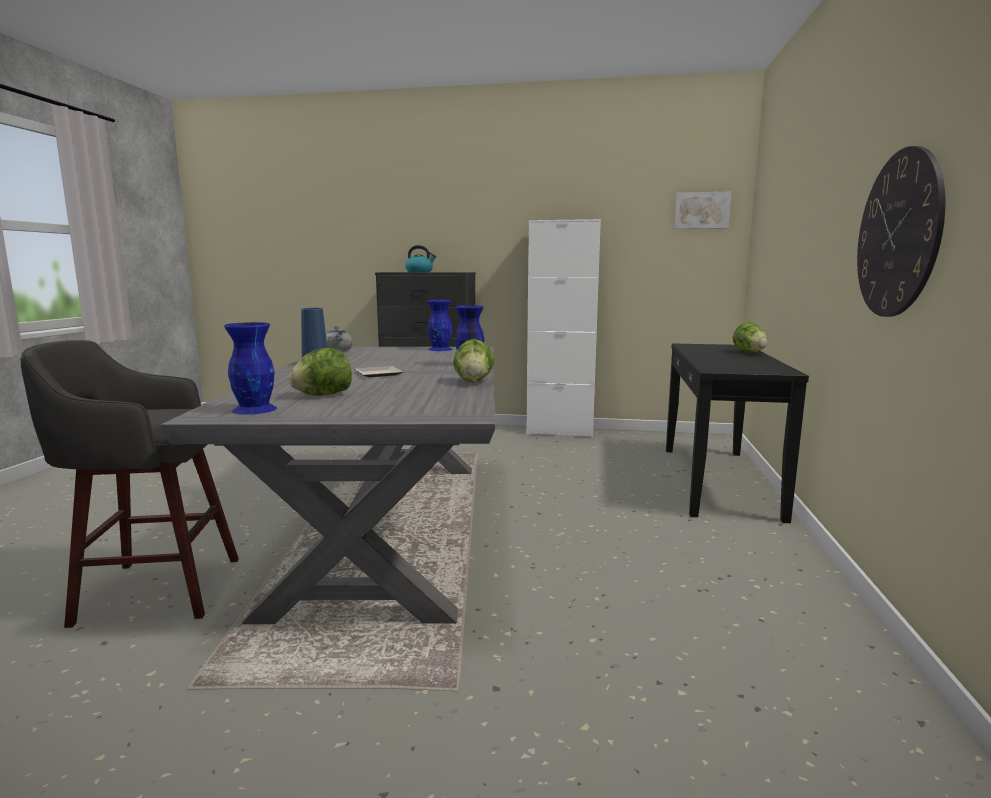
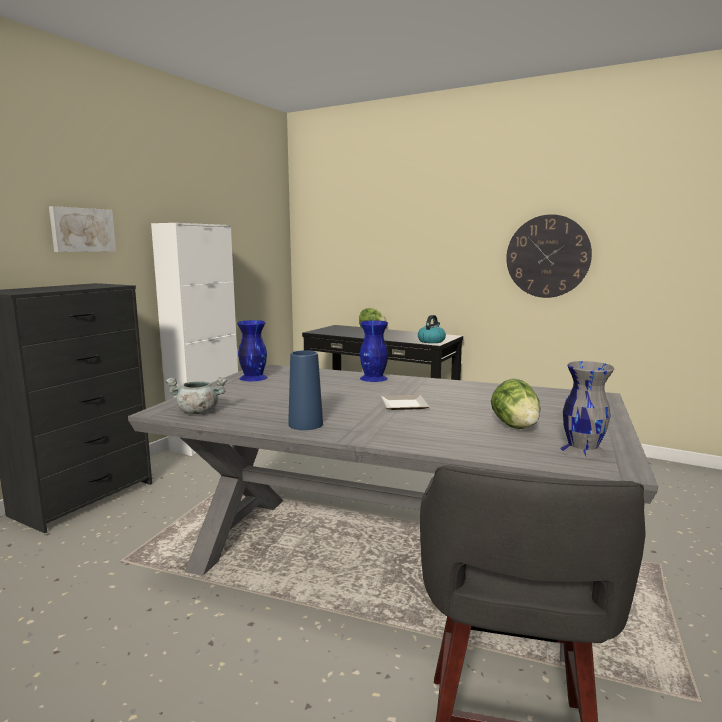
camera: 70 degrees left, 0 degrees up
(255, 409) = (582, 449): blue vase -> grey vase
(420, 272) = (60, 288): kettle -> kettle (431, 341)
(474, 381) = (465, 384): lettuce -> none
(701, 210) = (266, 219): picture -> picture (82, 230)

